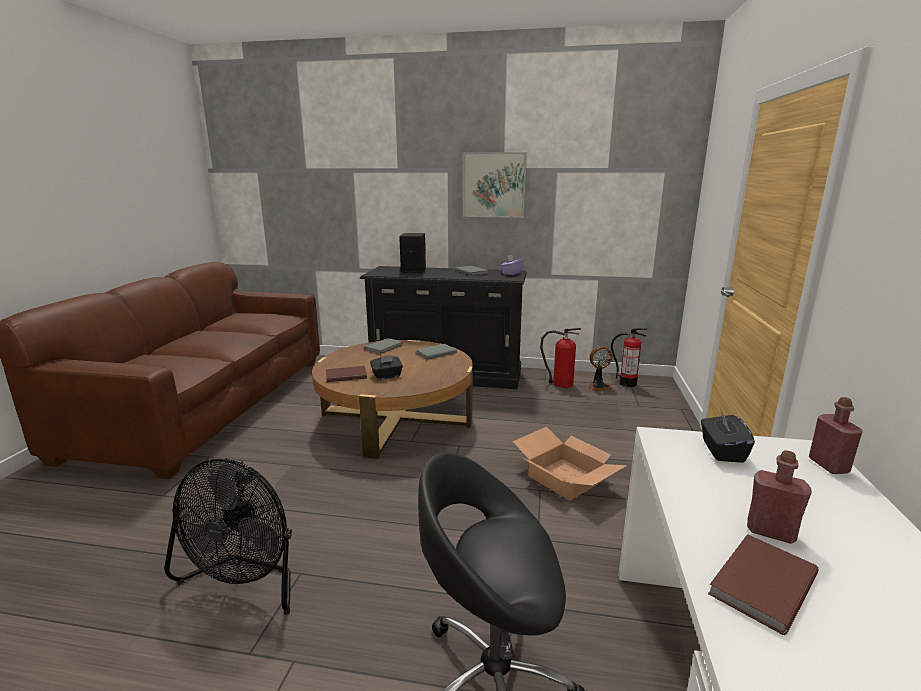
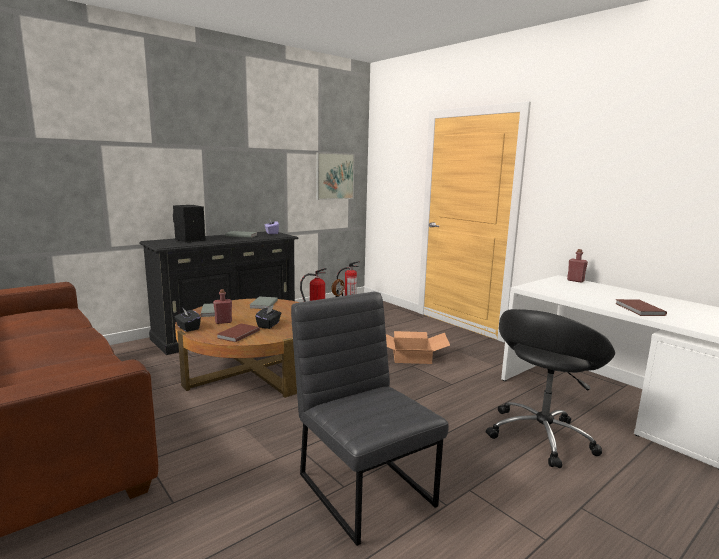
camera: 50 degrees left, 5 degrees down
(245, 577) = (364, 486): black fan -> grey chair
(494, 185) = (242, 161): picture -> picture (334, 176)
(722, 451) = (549, 285): black tissue box -> black tissue box (187, 328)
(770, 532) = (610, 299): red bottle -> red bottle (223, 322)

